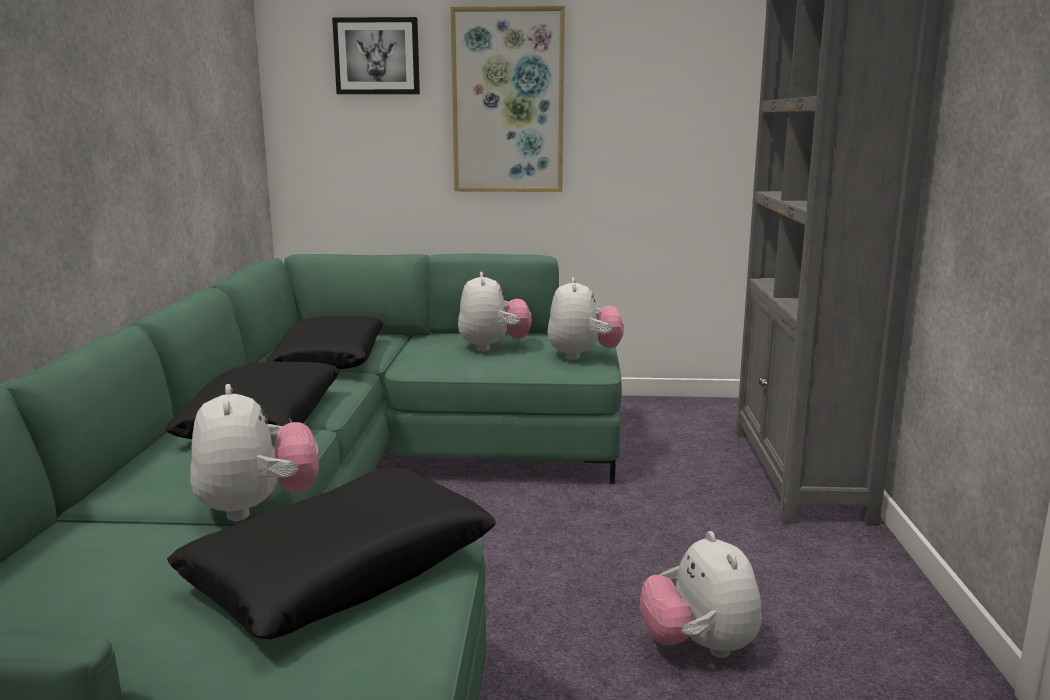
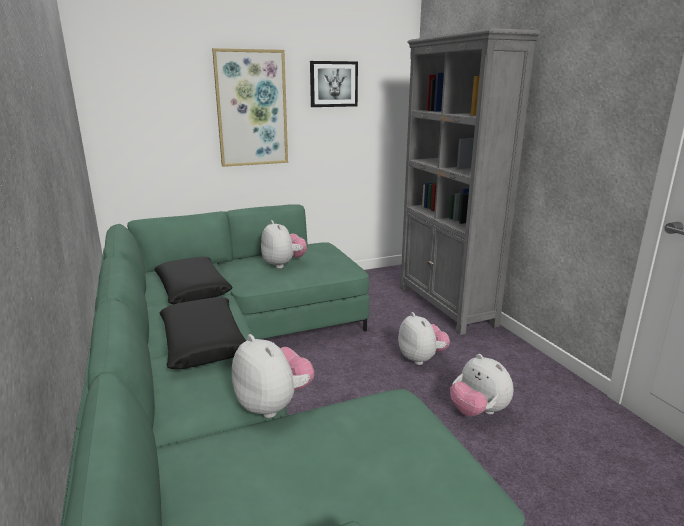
camera: 25 degrees left, 5 degrees up
(341, 571) = (374, 432): black pillow -> none
(377, 56) = (163, 80): picture -> picture (333, 84)
(583, 356) = (339, 262): plush toy -> plush toy (421, 358)

